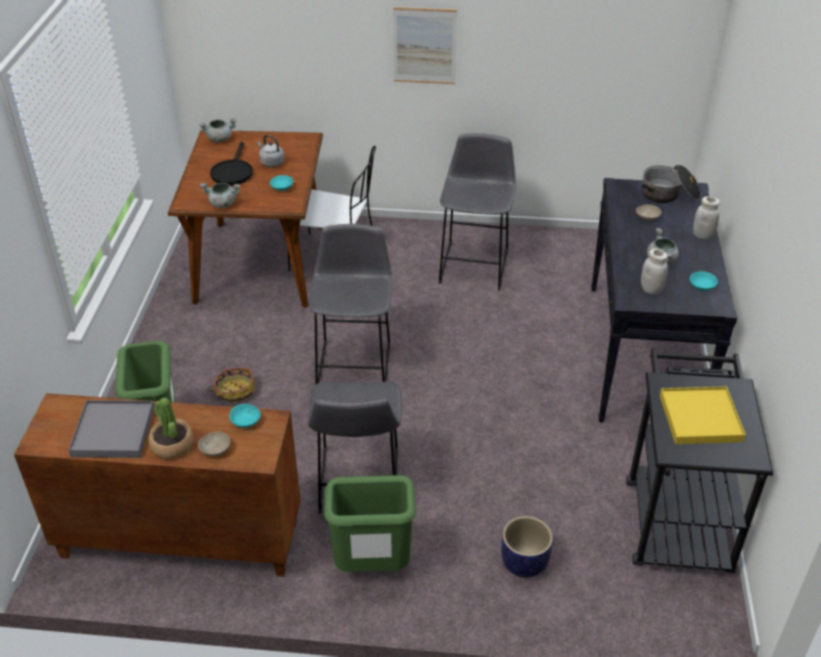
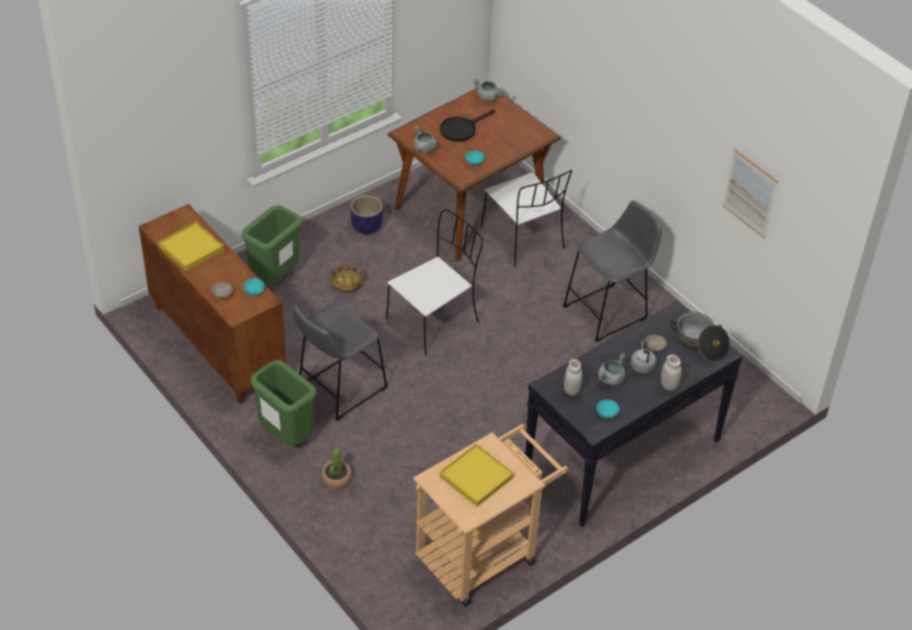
camera: 45 degrees right, 5 degrees up
(113, 432) = (191, 248): grey tray -> yellow tray
(172, 445) = (207, 276): potted plant -> potted plant (336, 478)
(271, 162) = (494, 138): grey kettle -> grey kettle (642, 365)
(355, 364) = (434, 320): grey stool -> white chair
(424, 46) = (642, 114): picture -> picture (750, 193)
(523, 563) = (363, 501): planter -> planter (366, 227)
(676, 515) = (484, 553): black cart -> beige cart

